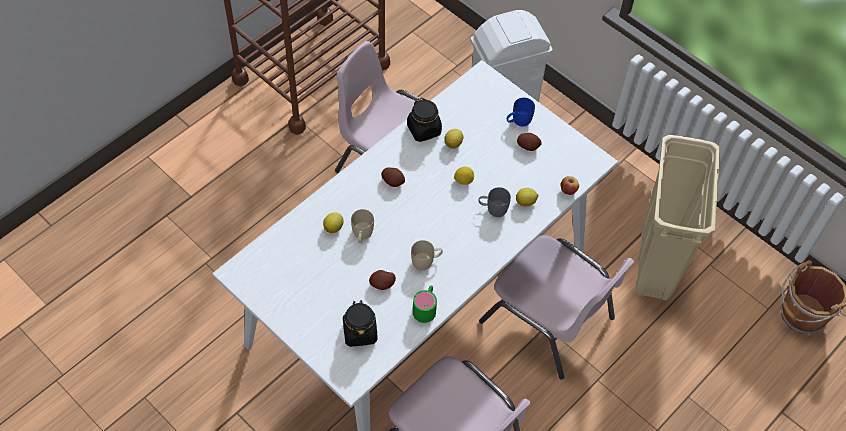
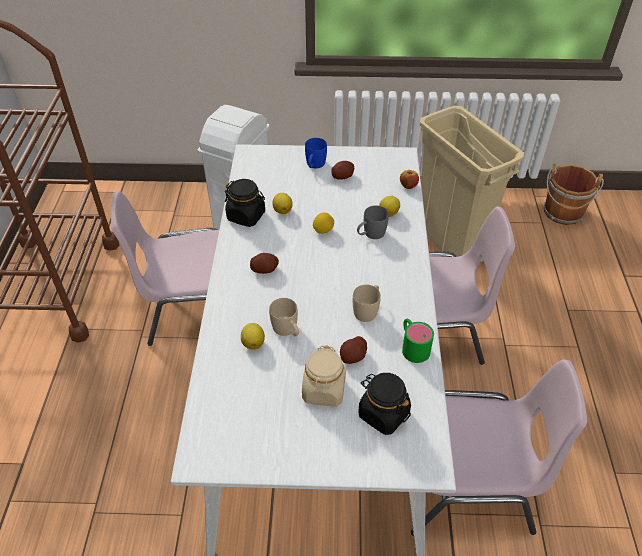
camera: 40 degrees left, 10 degrees down
(342, 290) = (324, 390): none -> beige jar

